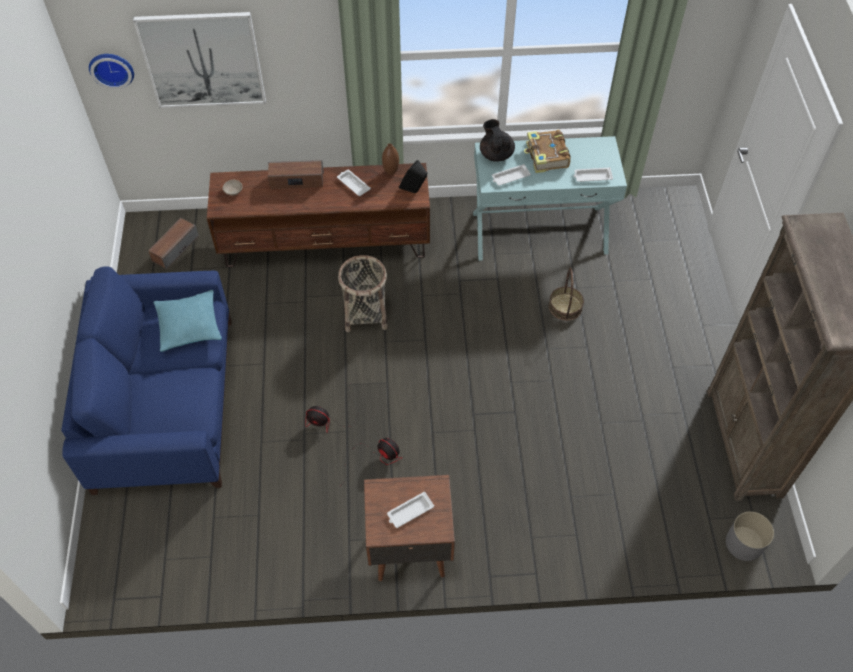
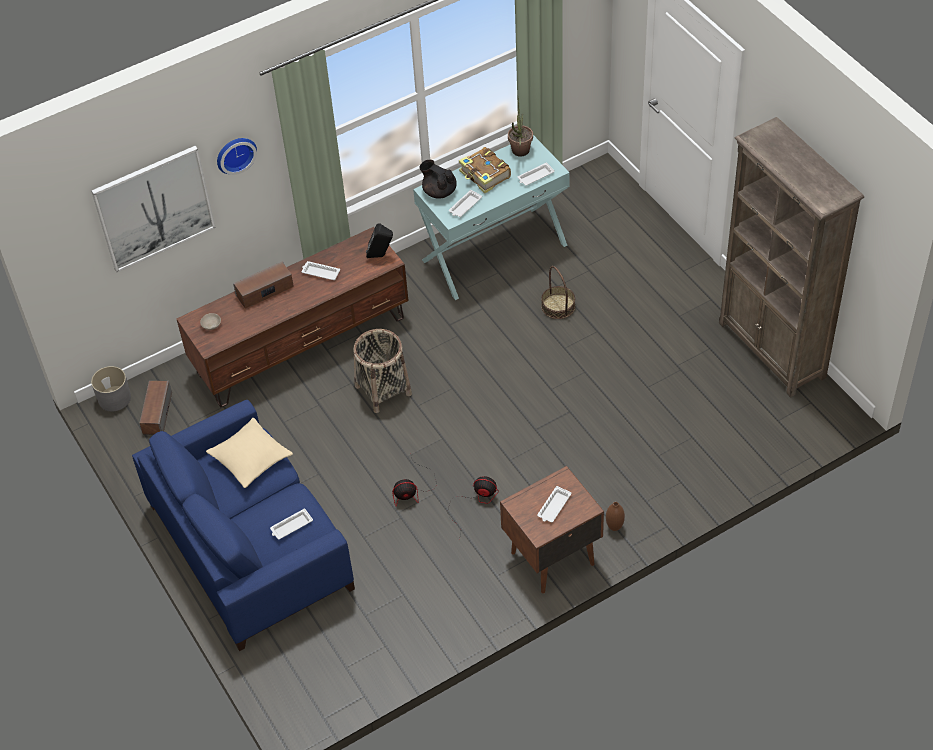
camera: 25 degrees left, 5 degrees down
(112, 68) = (70, 249): wall clock -> wall clock (235, 153)
(176, 407) = (291, 526): none -> white tray
(189, 325) = (250, 458): turquoise pillow -> beige pillow
(391, 172) = (347, 247): brown vase -> brown vase (614, 527)
(591, 149) = (519, 153): none -> potted plant
(744, 543) = (815, 426): grey planter -> grey planter (114, 398)

